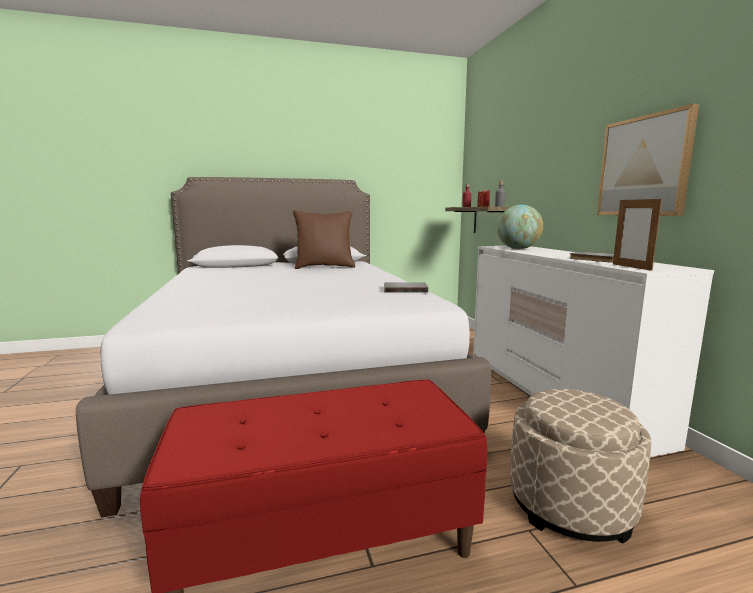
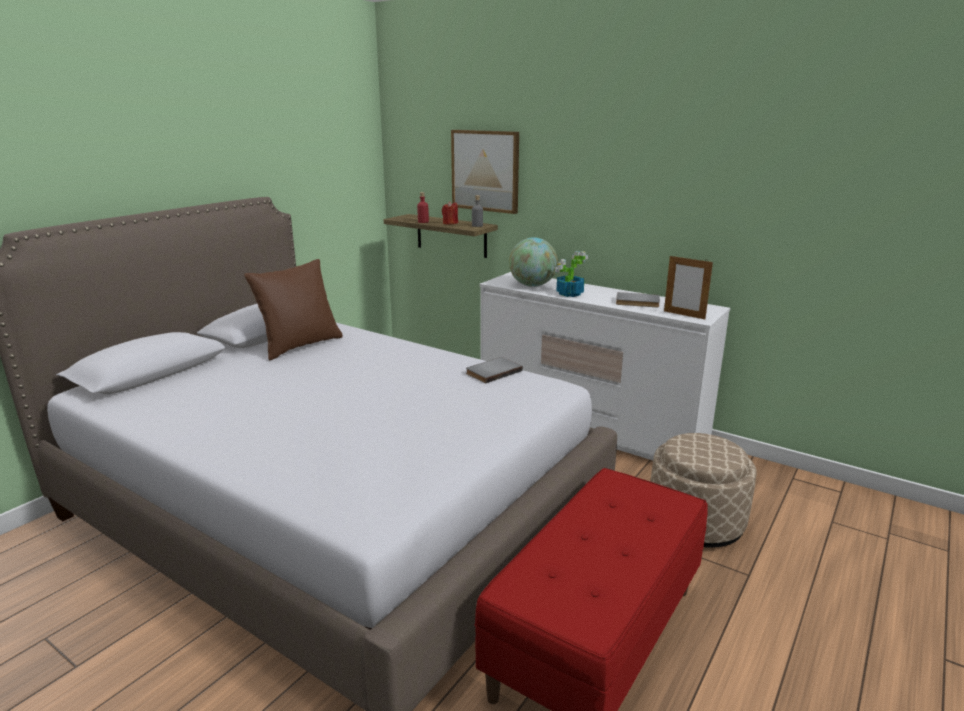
camera: 40 degrees left, 10 degrees up
(538, 252) = (569, 294): none -> potted plant
(644, 166) = (659, 210): picture -> picture (485, 171)

